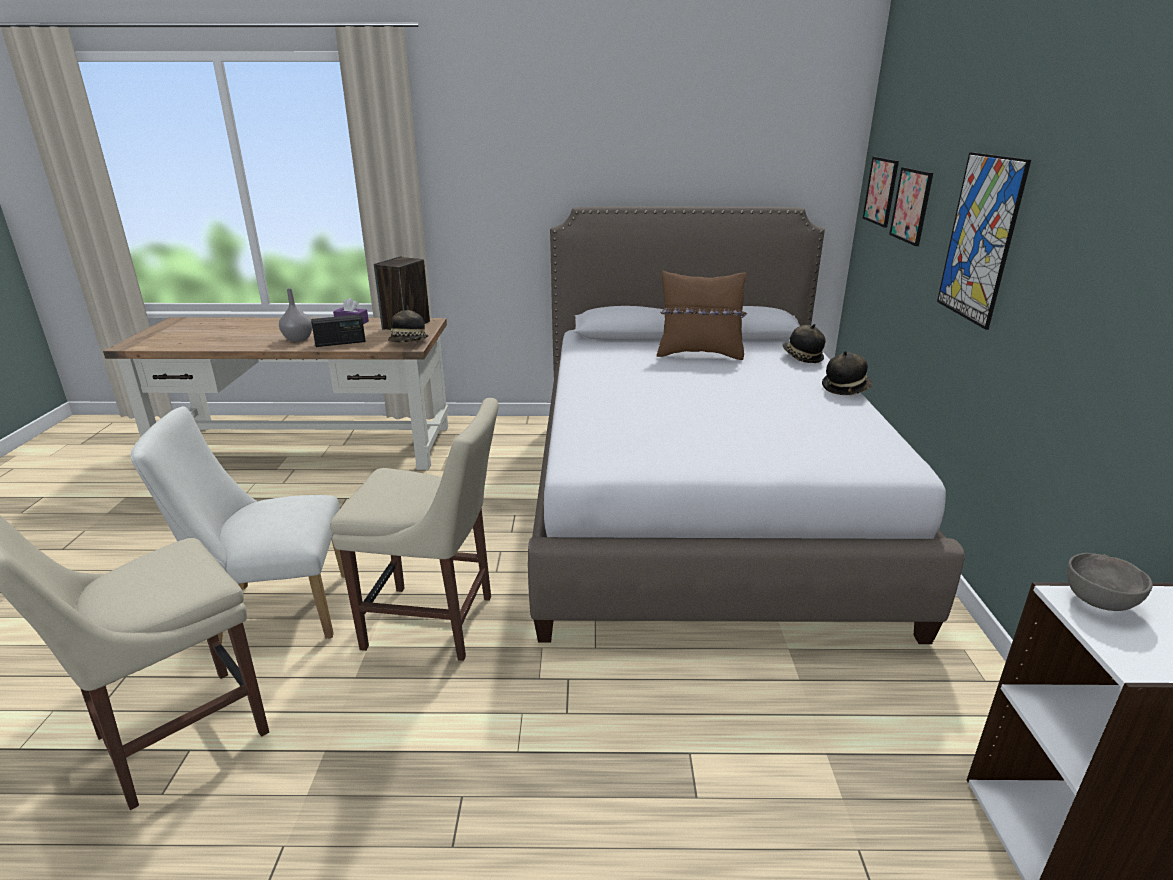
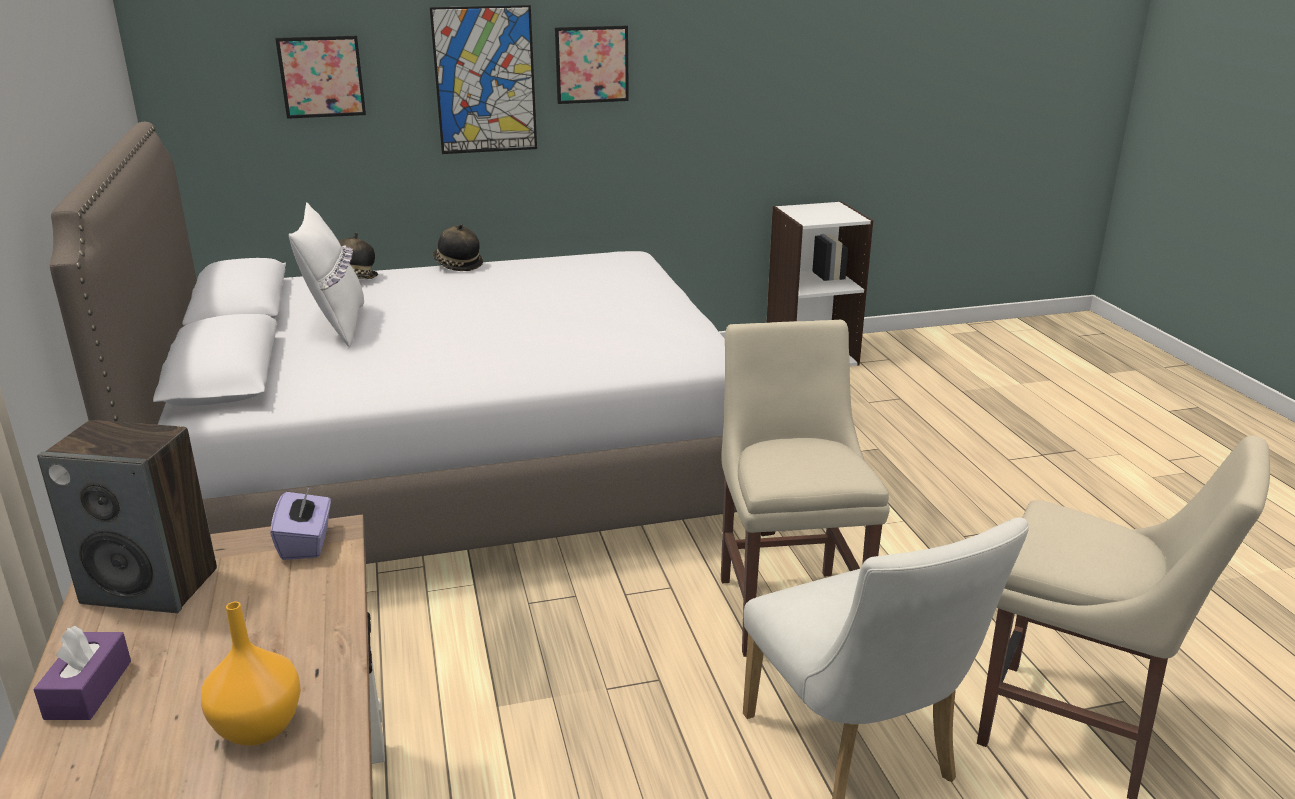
camera: 105 degrees left, 0 degrees up
(298, 339) = (256, 728): grey vase -> orange vase
(340, 343) = (300, 638): radio -> none
(409, 343) = (306, 543): hat -> purple tissue box
(699, 354) = (336, 326): brown pillow -> white pillow
(881, 191) = (218, 74): picture -> picture (592, 64)
(1099, 602) = (807, 217): grey bowl -> none

